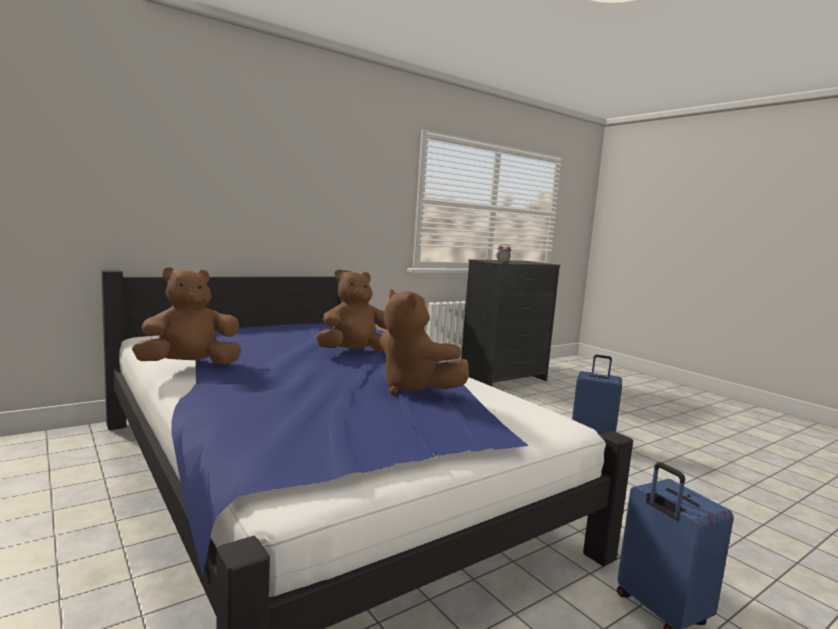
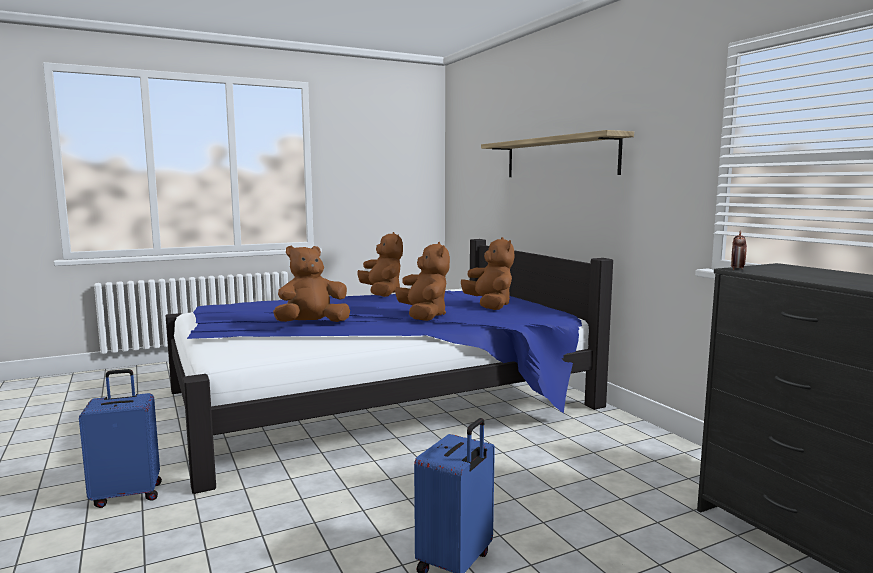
camera: 100 degrees right, 0 degrees up
(262, 175) = (558, 157): none -> shelf
(302, 334) = (489, 306): none -> brown plush toy

